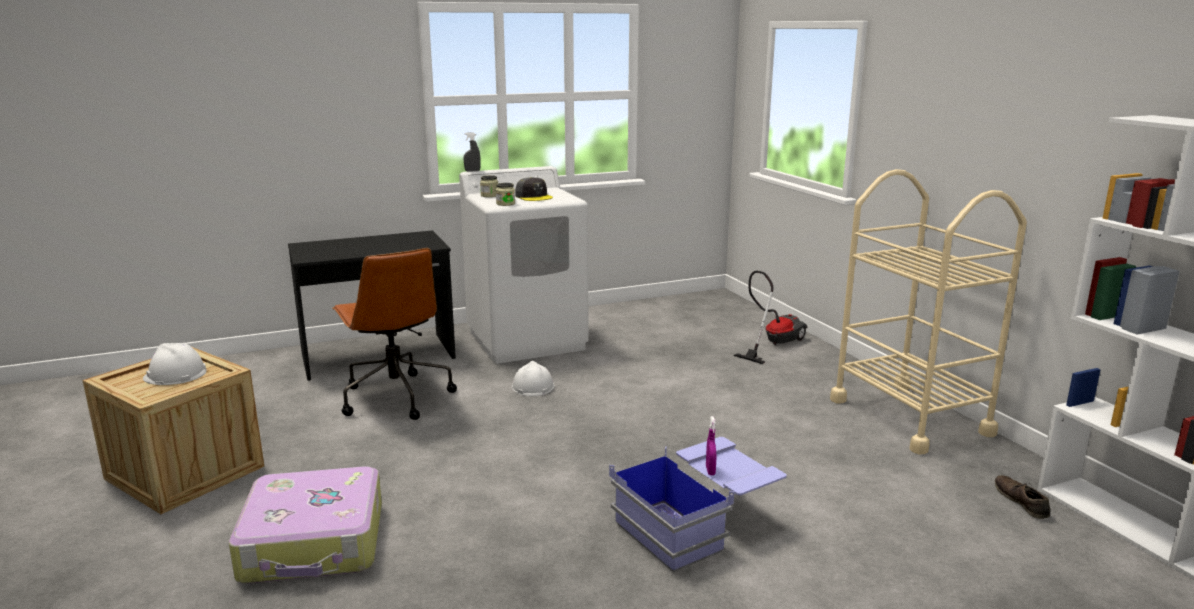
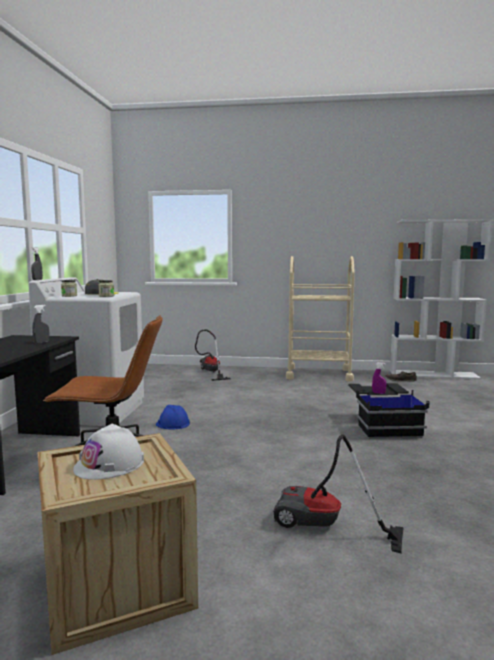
camera: 60 degrees left, 10 degrees down
(314, 543) = (324, 528): suitcase -> vacuum cleaner
(400, 248) = (41, 342): none -> grey spray bottle
(533, 386) = (172, 424): white hard hat -> blue hard hat
(697, 526) = (383, 425): blue storage box -> black storage box

